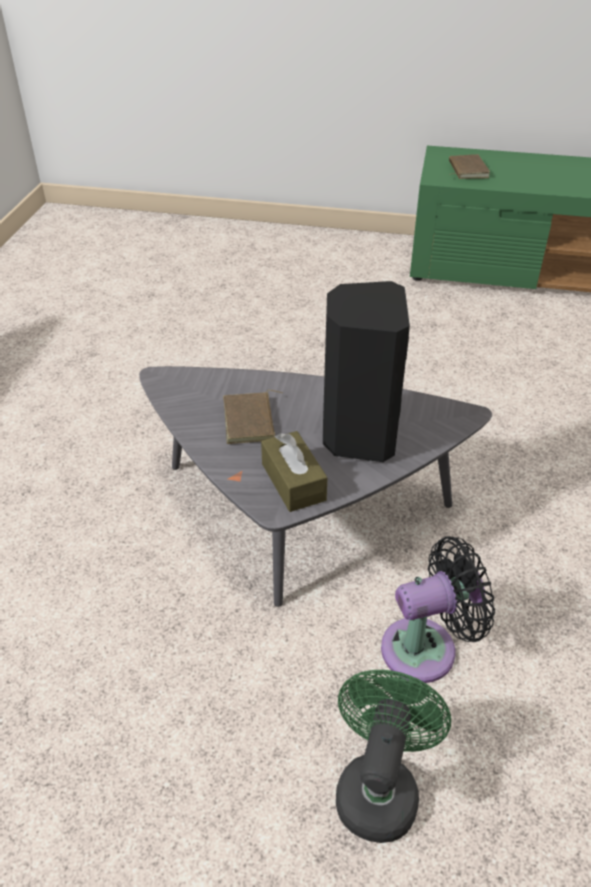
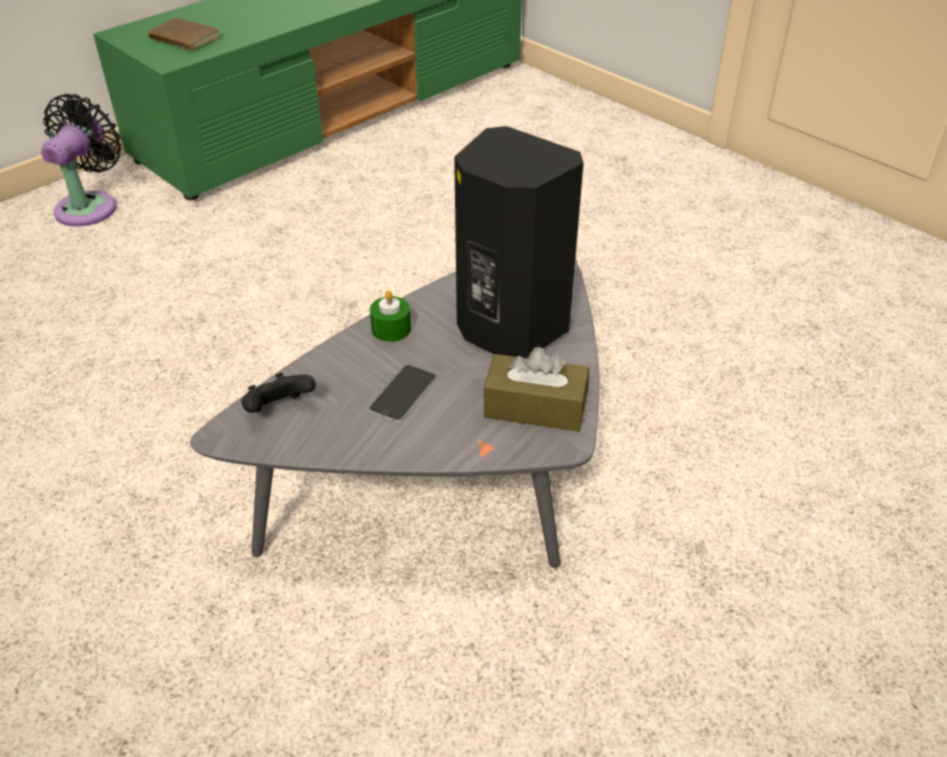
camera: 55 degrees left, 0 degrees up
(193, 384) = (279, 410): none -> black game controller
(251, 421) = (403, 393): brown book -> phone
(304, 388) = (391, 329): none -> green candle
(379, 786) = (823, 600): green fan -> none
(426, 648) = (695, 480): black fan -> black fan (90, 206)

